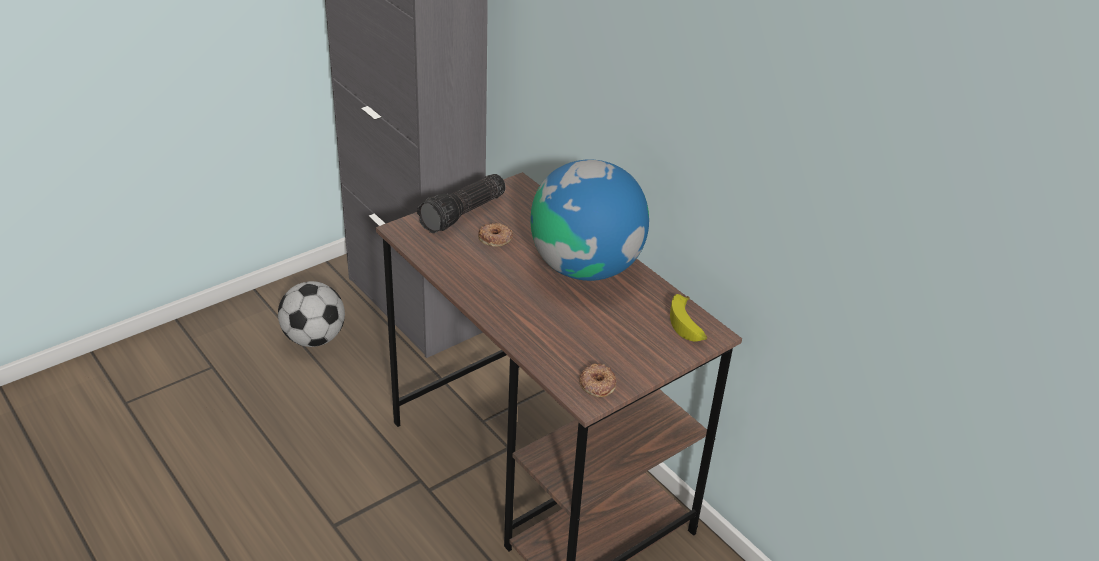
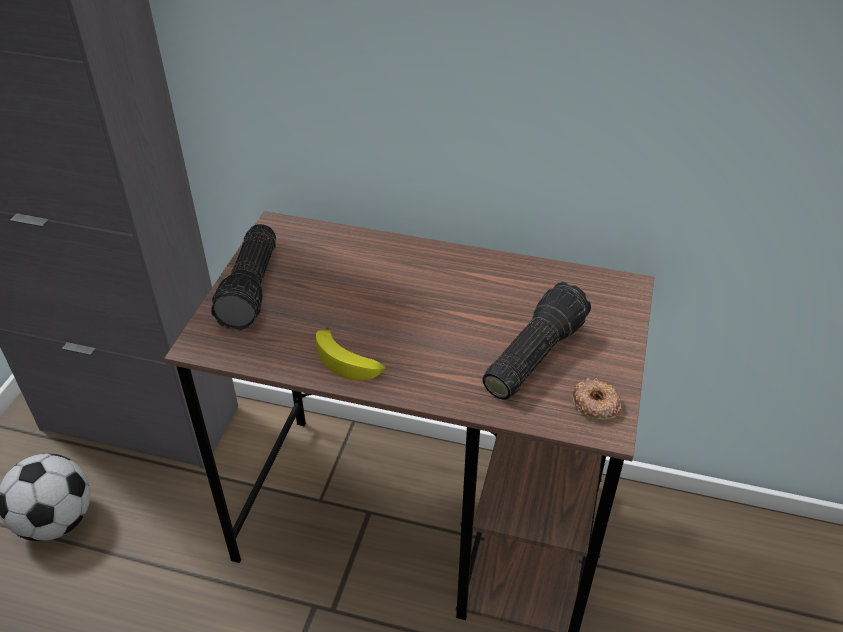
camera: 35 degrees left, 5 degrees up
(495, 238) = (316, 299): donut -> none
(585, 266) = (440, 281): globe -> none
(592, 337) = (532, 354): none -> flashlight
(688, 325) = (599, 290): banana -> banana (350, 362)

